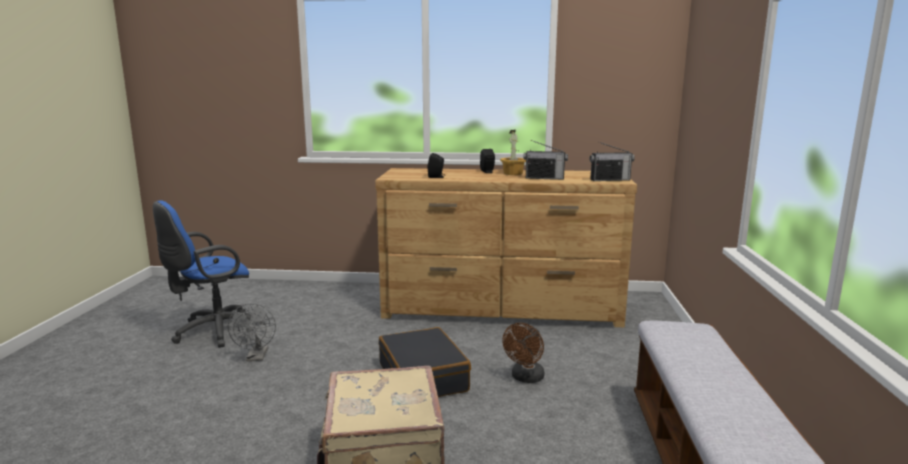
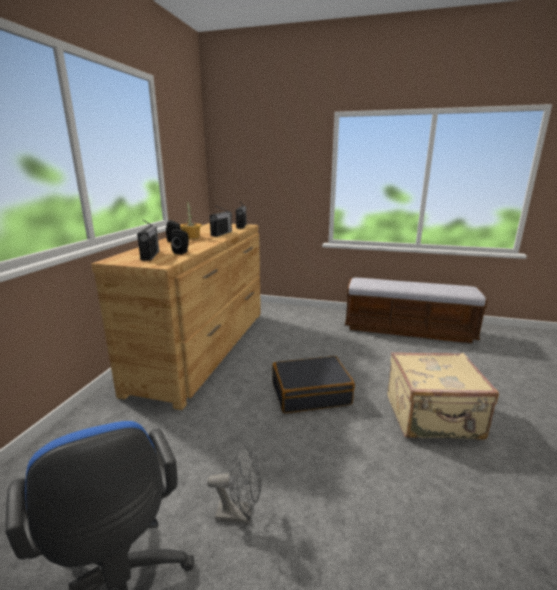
camera: 80 degrees left, 5 degrees up
(419, 173) = (150, 256): none -> radio
(525, 378) = (318, 354): brown fan -> none

